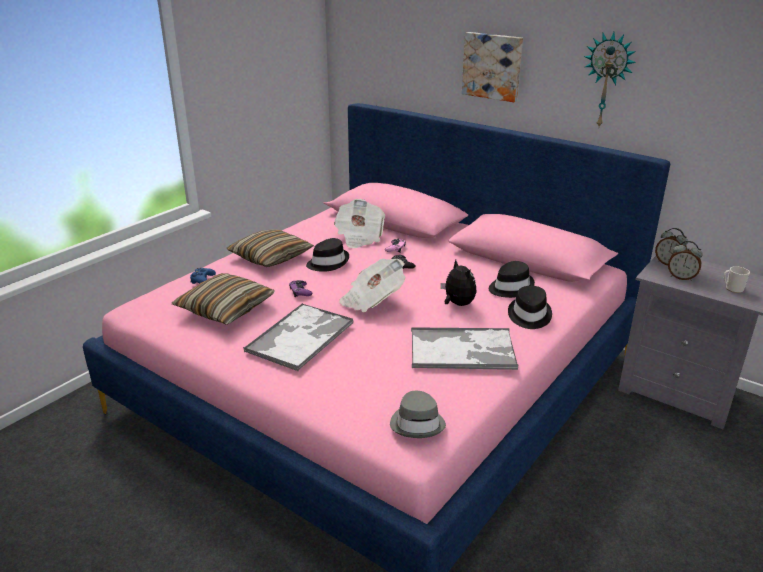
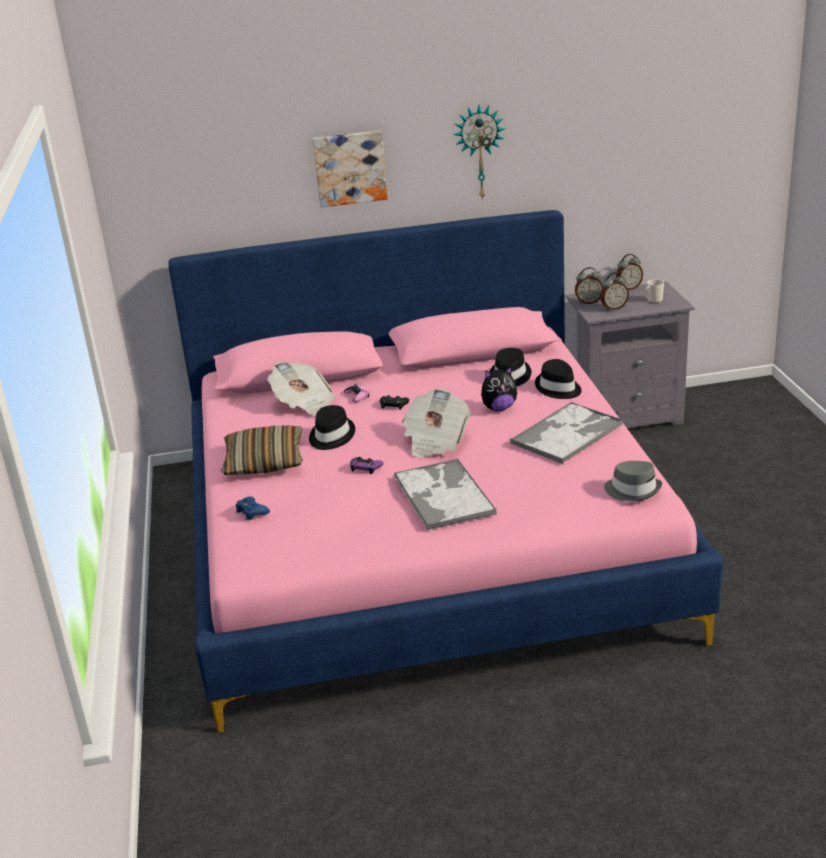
camera: 45 degrees left, 0 degrees up
(225, 308) = (335, 515): pillow -> none
(457, 304) = (499, 408): plush toy -> plush toy turned 150 degrees clockwise
(728, 269) = (628, 288): none -> alarm clock

